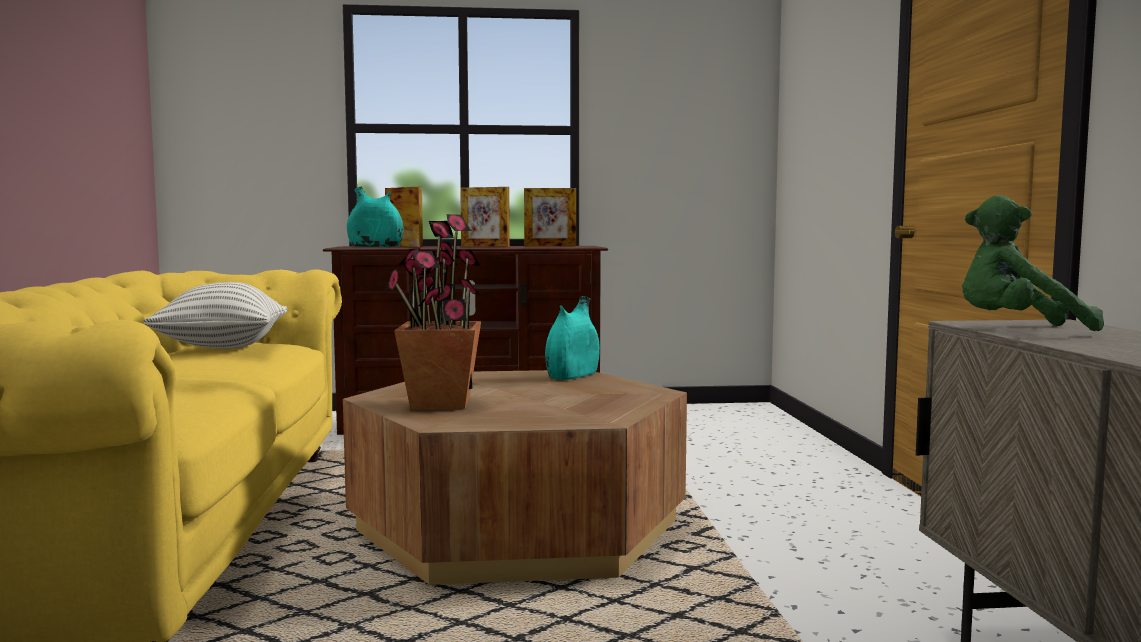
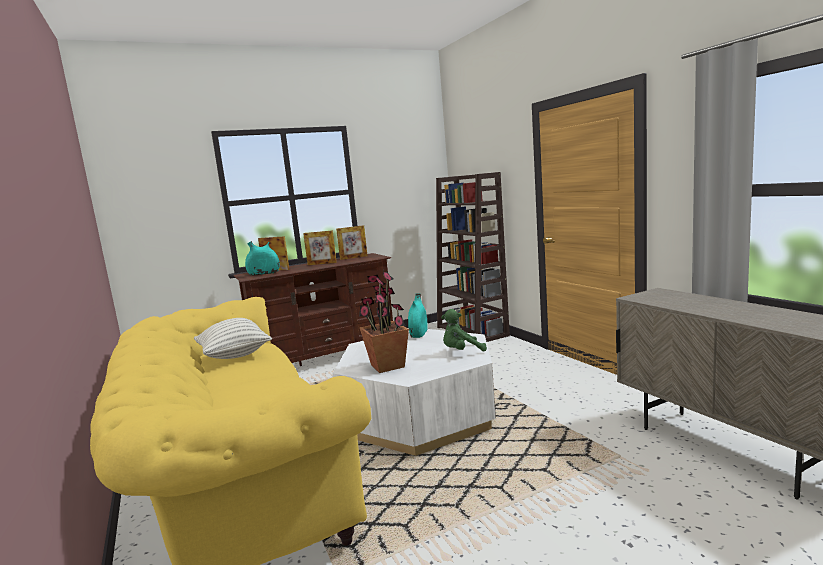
camera: 20 degrees left, 5 degrees up
(518, 526) = (419, 414): brown coffee table -> white coffee table
(769, 427) = (472, 331): none -> brown bookcase
(1016, 330) = (657, 301): green plush toy -> green plush toy (461, 351)

